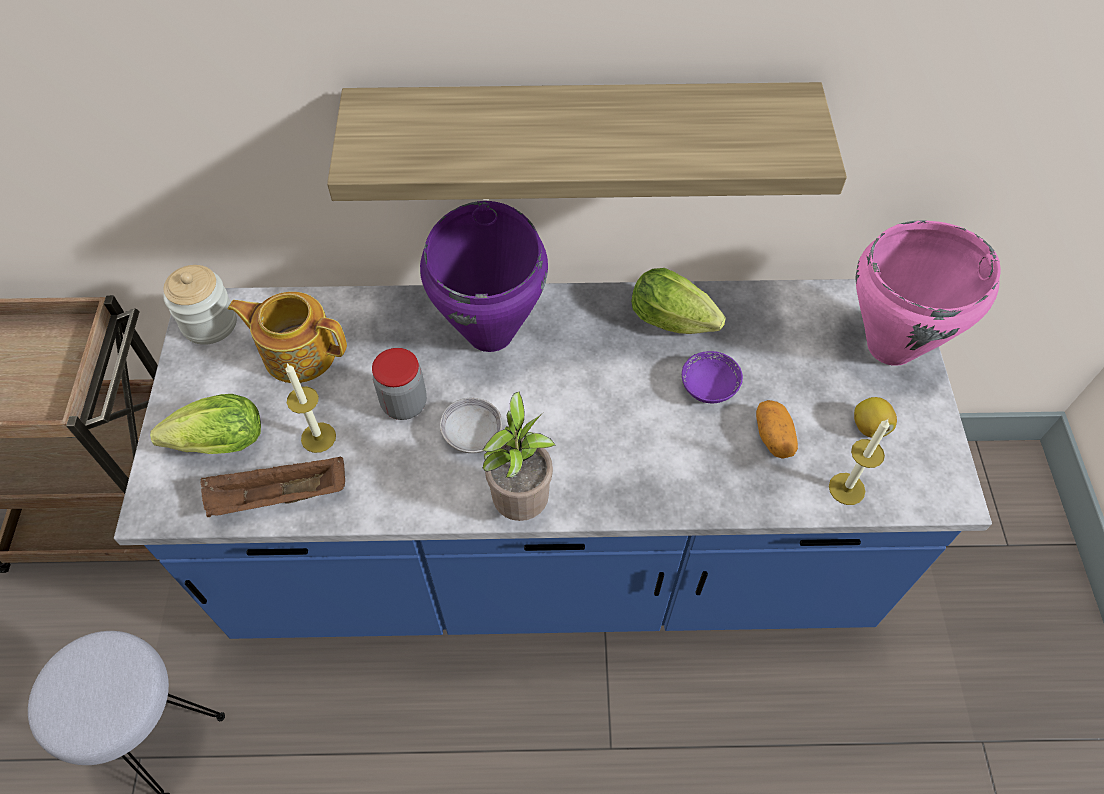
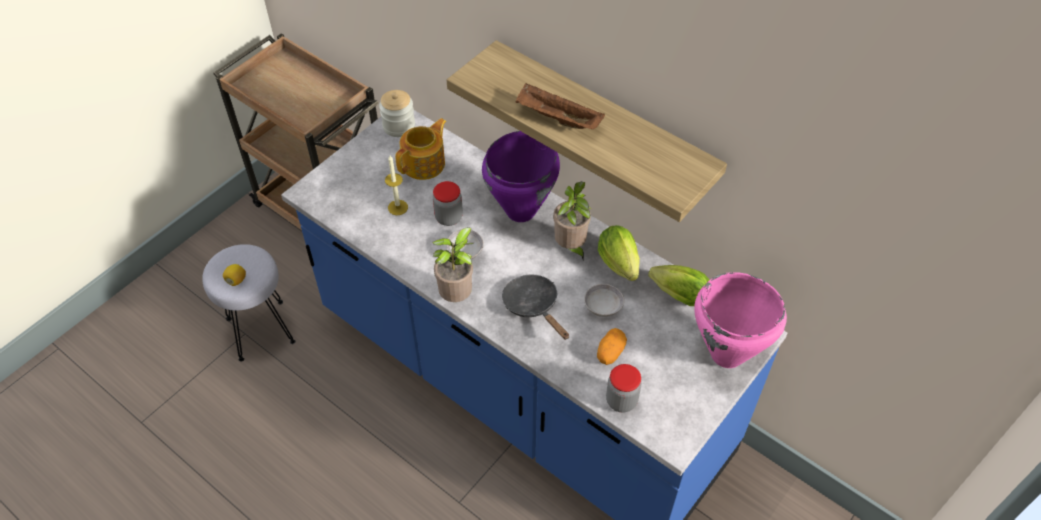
camera: 40 degrees right, 5 degrees down
(215, 444) = (353, 182): lettuce -> lettuce (676, 294)
(277, 498) = (357, 222): brown tray -> brown tray (557, 119)
(298, 352) = (424, 164): teapot -> teapot turned 75 degrees clockwise
(597, 338) = (571, 247): none -> potted plant
(629, 445) = (533, 306): none -> black frying pan
(709, 387) = (603, 307): purple bowl -> grey bowl
(846, 488) = (621, 400): candle -> jar
(869, 427) = (667, 382): lemon -> lemon (236, 280)

